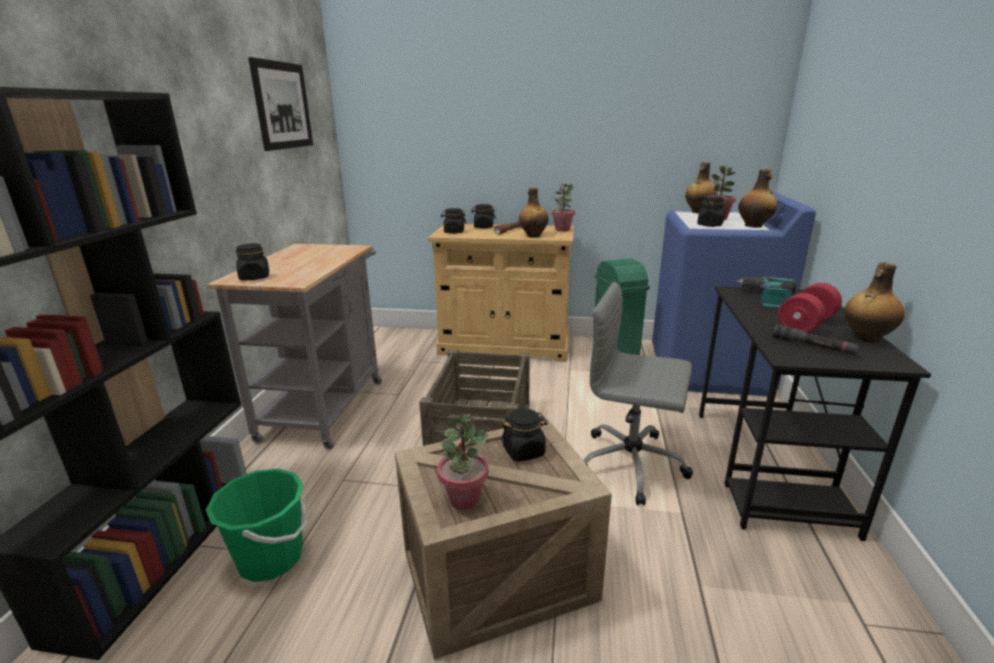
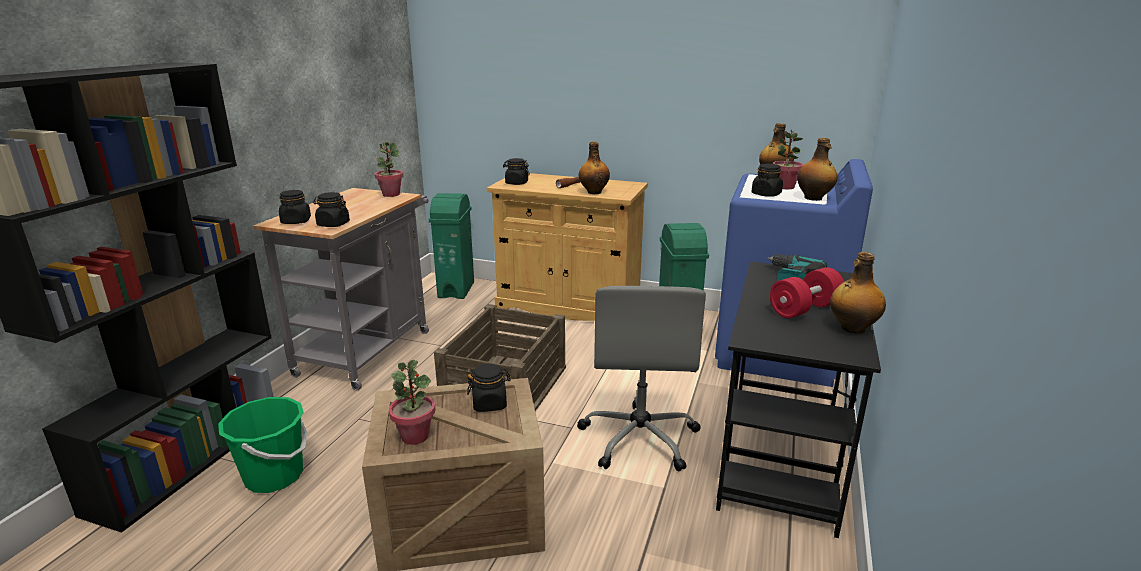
camera: 10 degrees right, 0 degrees up
(282, 105) = (349, 53): picture -> none
(392, 340) = (456, 290): none -> green trash can
(483, 227) = (551, 179): black jar -> black jar (333, 224)
(562, 230) = (630, 187): potted plant -> potted plant (391, 194)
(632, 465) = (639, 438): grey office chair -> grey office chair turned 120 degrees counterclockwise
(813, 347) = (787, 332): black flashlight -> none

